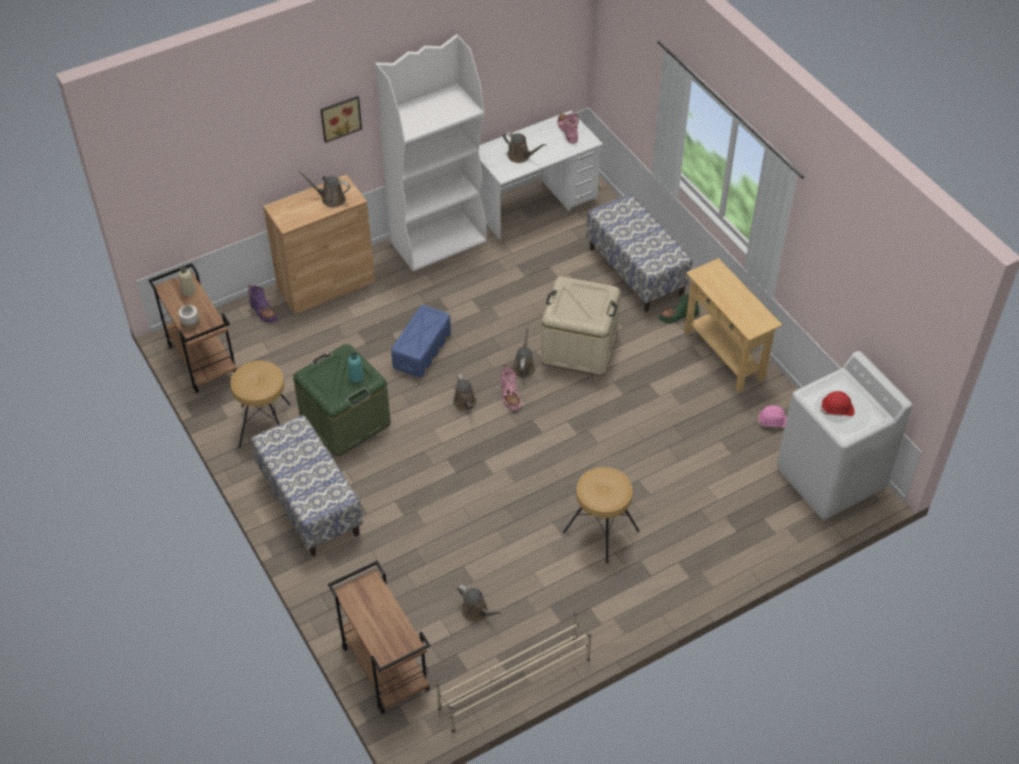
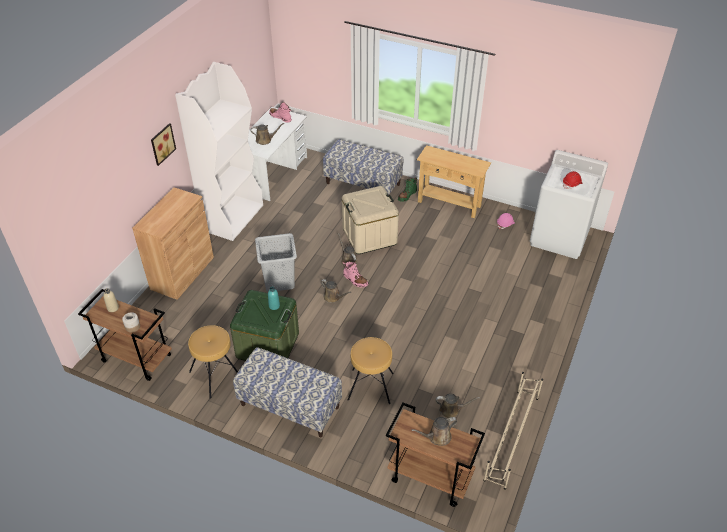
camera: 35 degrees left, 5 degrees down
(263, 312) = (153, 308): purple boot -> none
(331, 199) = (176, 204): brown watering can -> brown watering can (437, 437)
(422, 350) = (279, 281): blue storage box -> grey laundry basket
(601, 532) = (475, 326): brown stool -> brown stool (370, 386)

